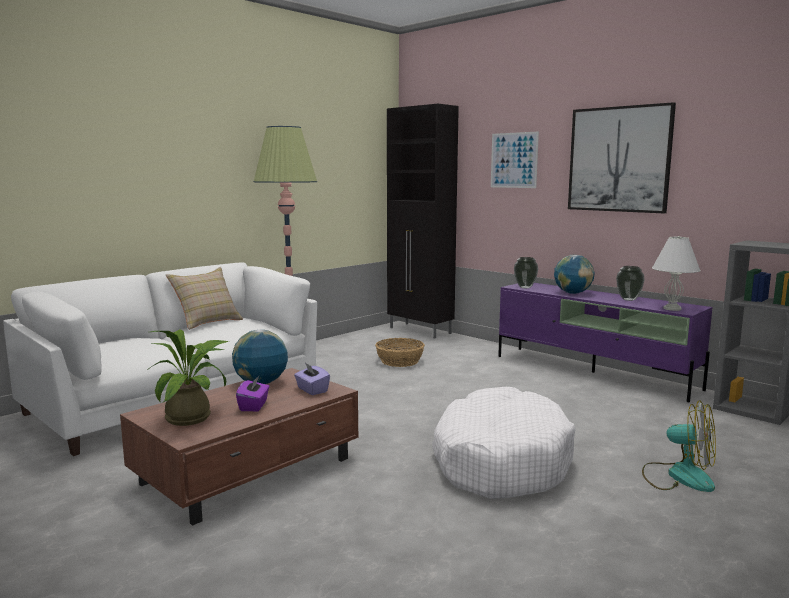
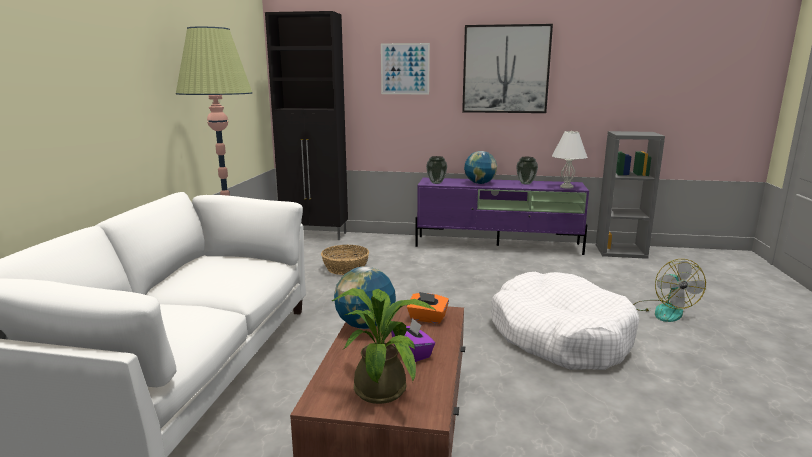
camera: 35 degrees left, 5 degrees up
(207, 322) = (180, 270): beige pillow -> none
(312, 390) = (427, 318): purple tissue box -> orange tissue box
(679, 476) = (663, 310): fan -> fan turned 90 degrees clockwise

